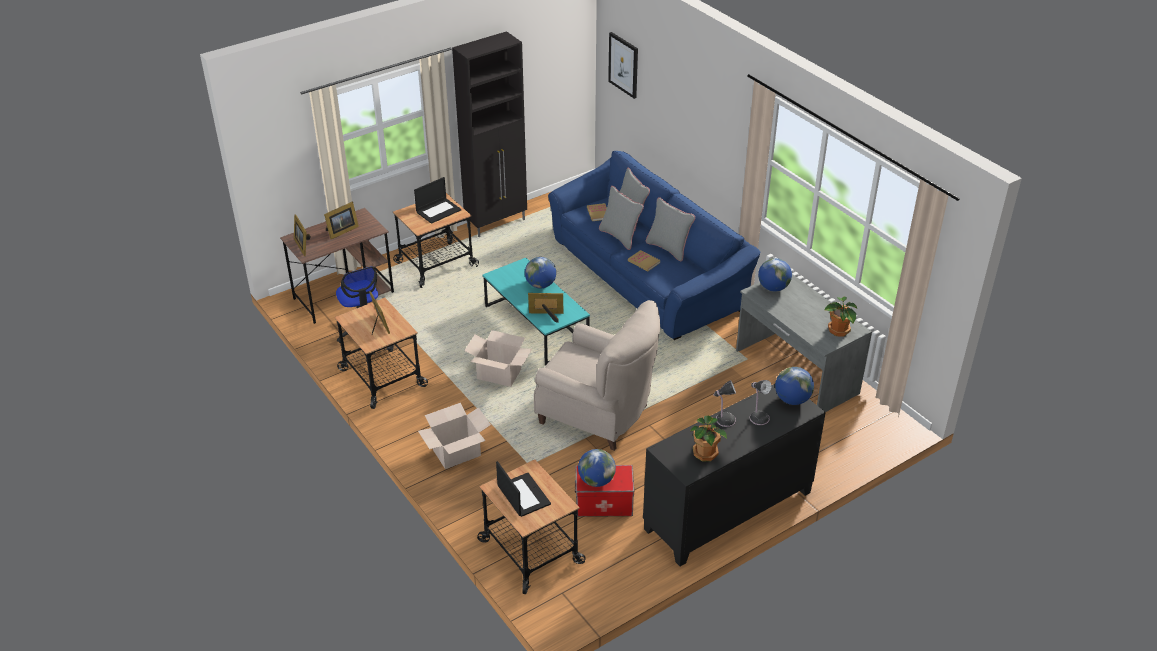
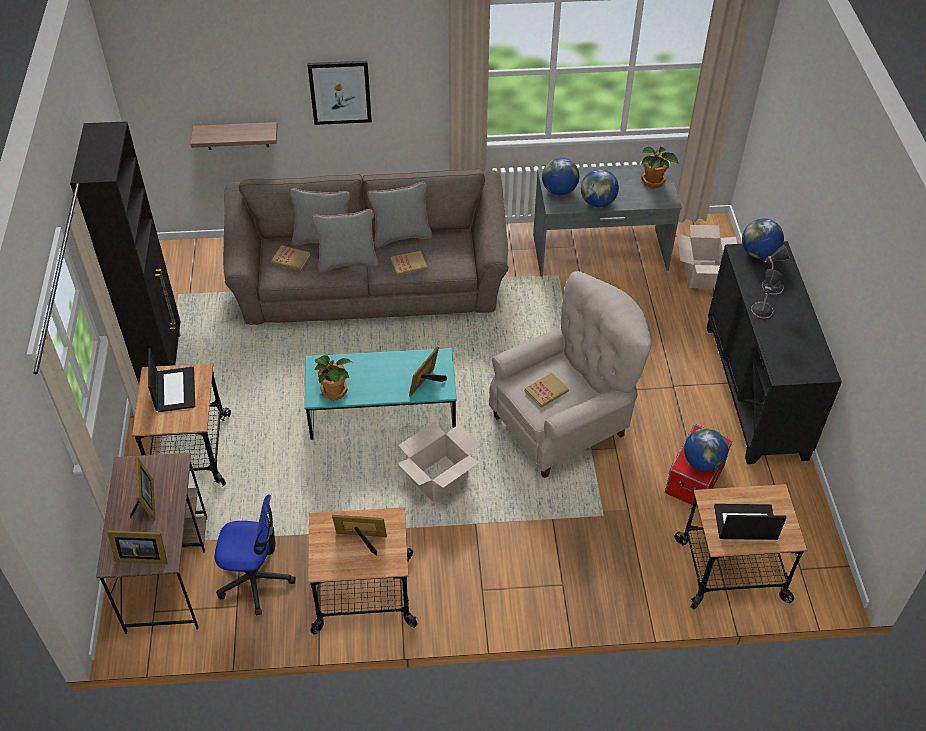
camera: 60 degrees left, 10 degrees up
(456, 452) = (543, 573): cardboard box -> cardboard box (701, 274)
(540, 285) = (368, 365): globe -> globe (597, 202)
(577, 364) = (546, 391): none -> book
(623, 65) = (180, 84): picture -> picture (340, 92)
(643, 122) = (237, 135): none -> shelf
(647, 274) = (370, 282): blue sofa -> brown sofa
(706, 453) = (802, 346): potted plant -> potted plant (334, 390)

